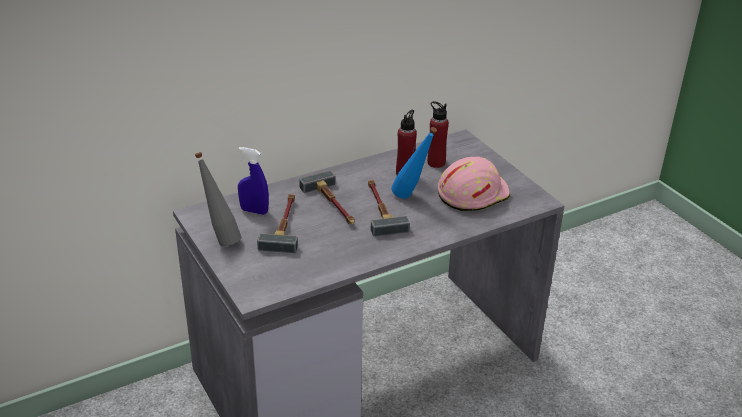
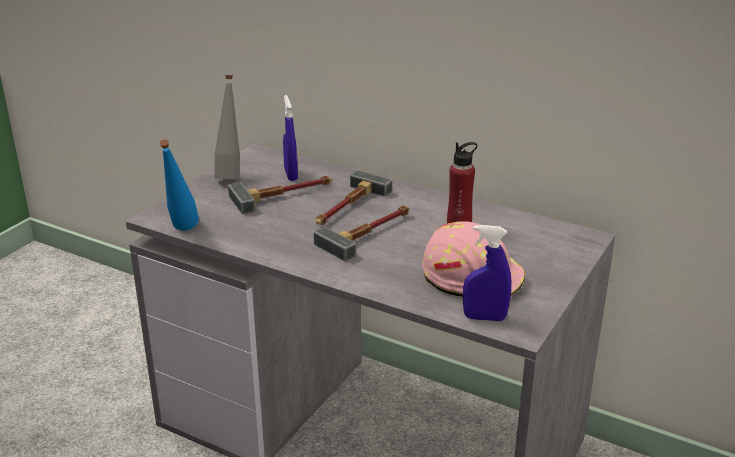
camera: 60 degrees right, 5 degrees down
(411, 198) = (415, 243): blue bottle -> blue bottle (182, 232)
(436, 163) = (508, 237): red bottle -> none
(518, 207) = (484, 318): none -> blue spray bottle

